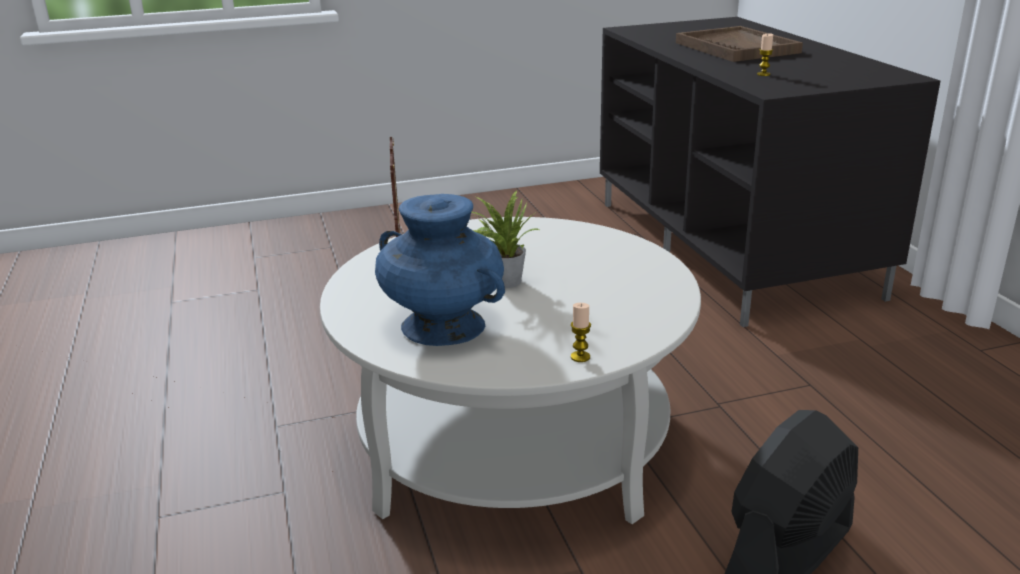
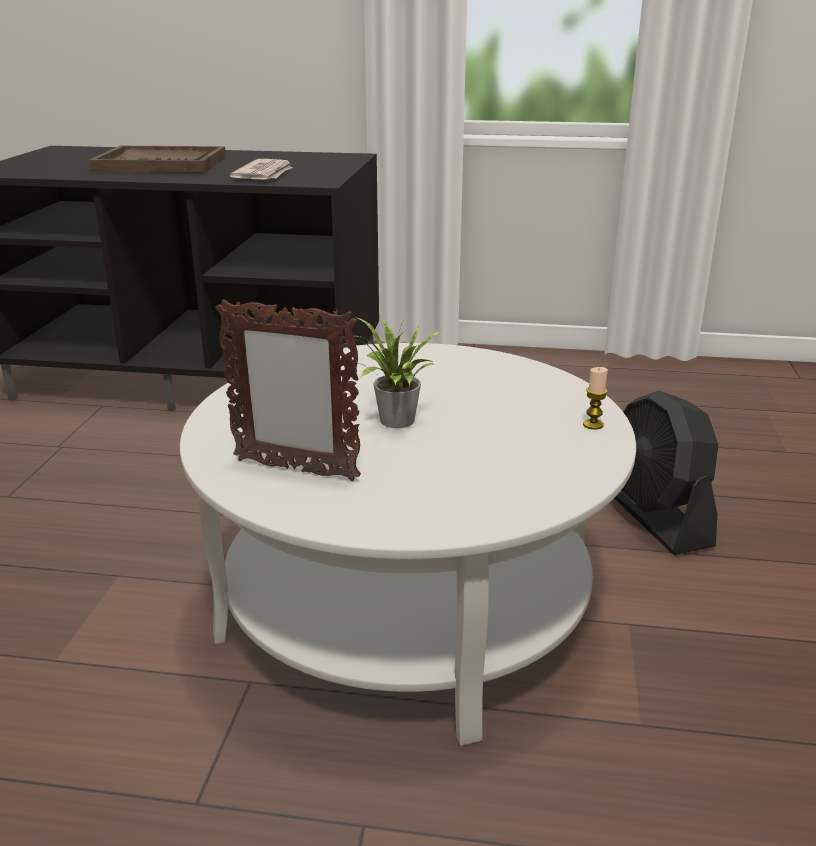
camera: 65 degrees left, 0 degrees up
(442, 325) = (470, 474): blue vase -> none
(763, 74) = (265, 174): candle -> newspaper

